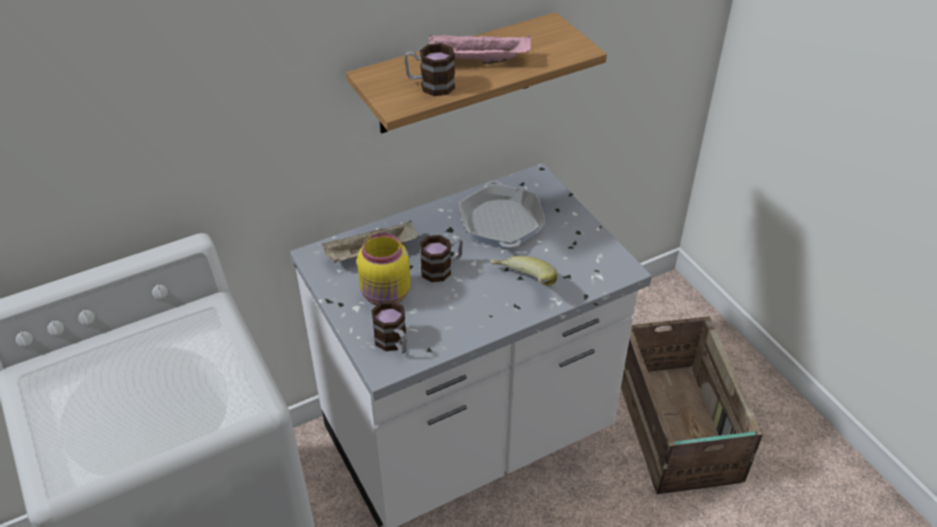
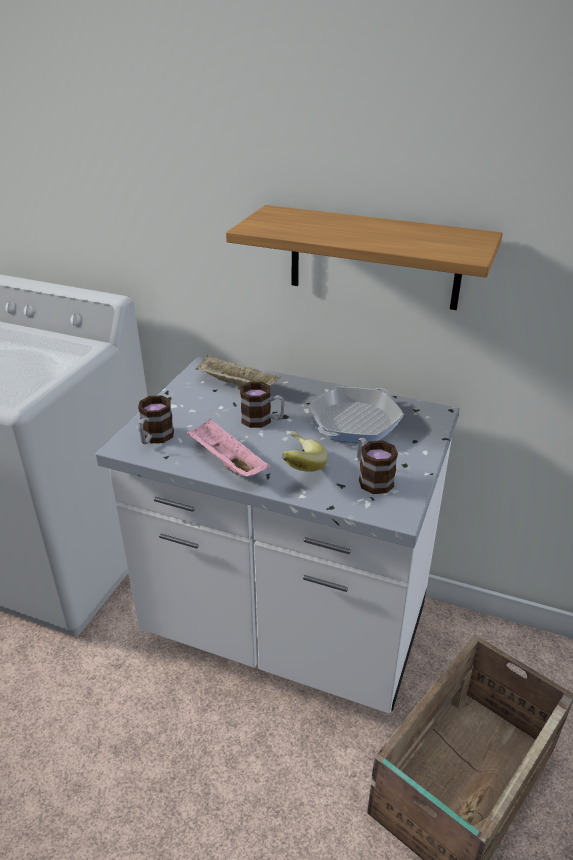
camera: 50 degrees right, 10 degrees down
(386, 295) = (202, 411): yellow jar -> none
(430, 85) = (299, 228): mug -> mug (371, 478)
(477, 61) = (365, 230): pink tray -> pink tray (226, 462)

